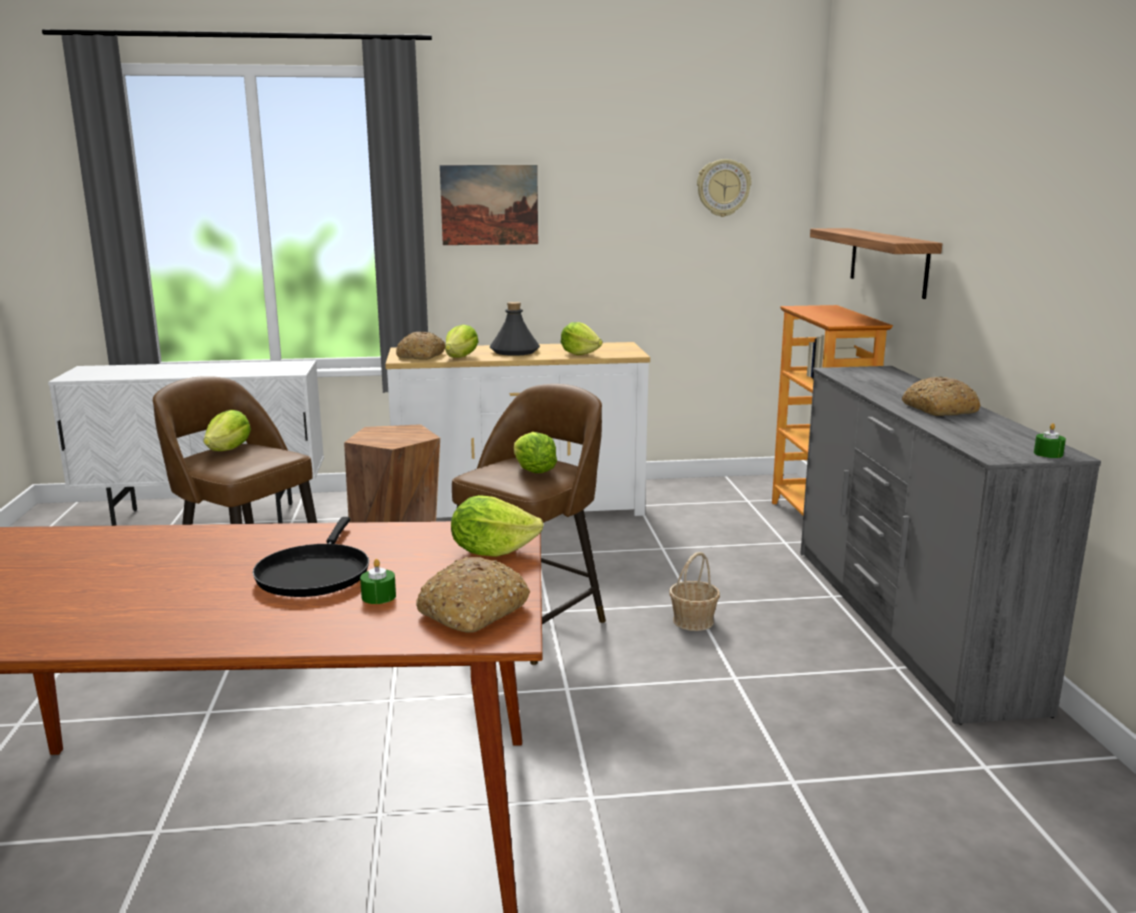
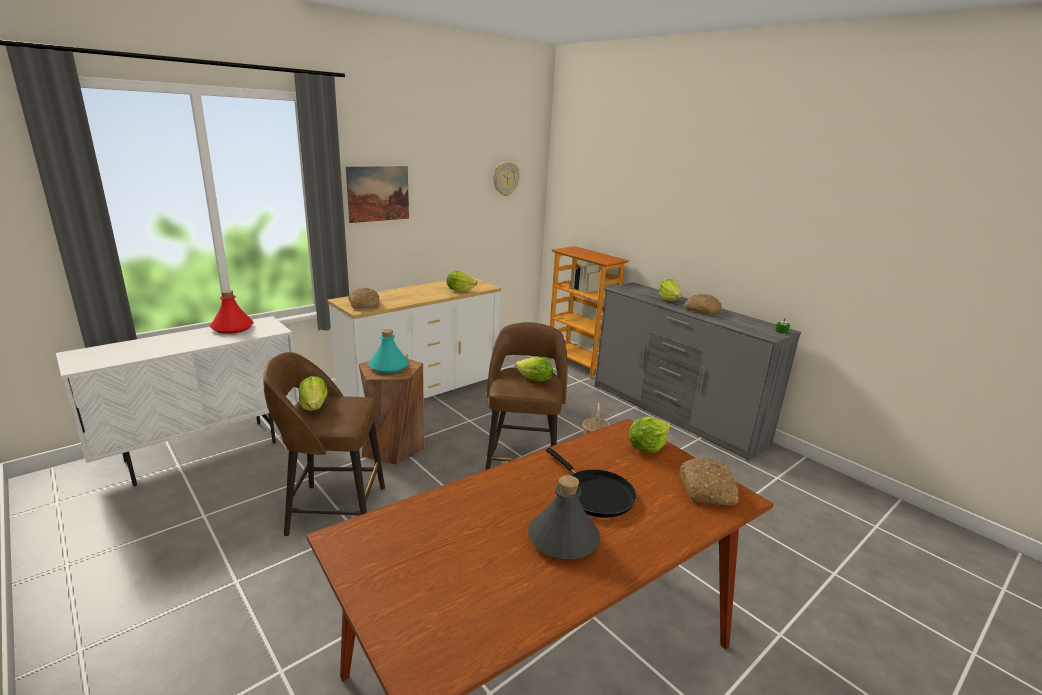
camera: 35 degrees left, 5 degrees up
(255, 365) = (232, 328): none -> red bottle
(378, 596) = (652, 497): green candle -> none
(391, 434) = (388, 367): none -> turquoise bottle
(461, 357) = (394, 302): lettuce -> lettuce (669, 300)
(514, 351) = (418, 293): grey bottle -> grey bottle (562, 539)
(888, 261) = (621, 225): shelf -> none

